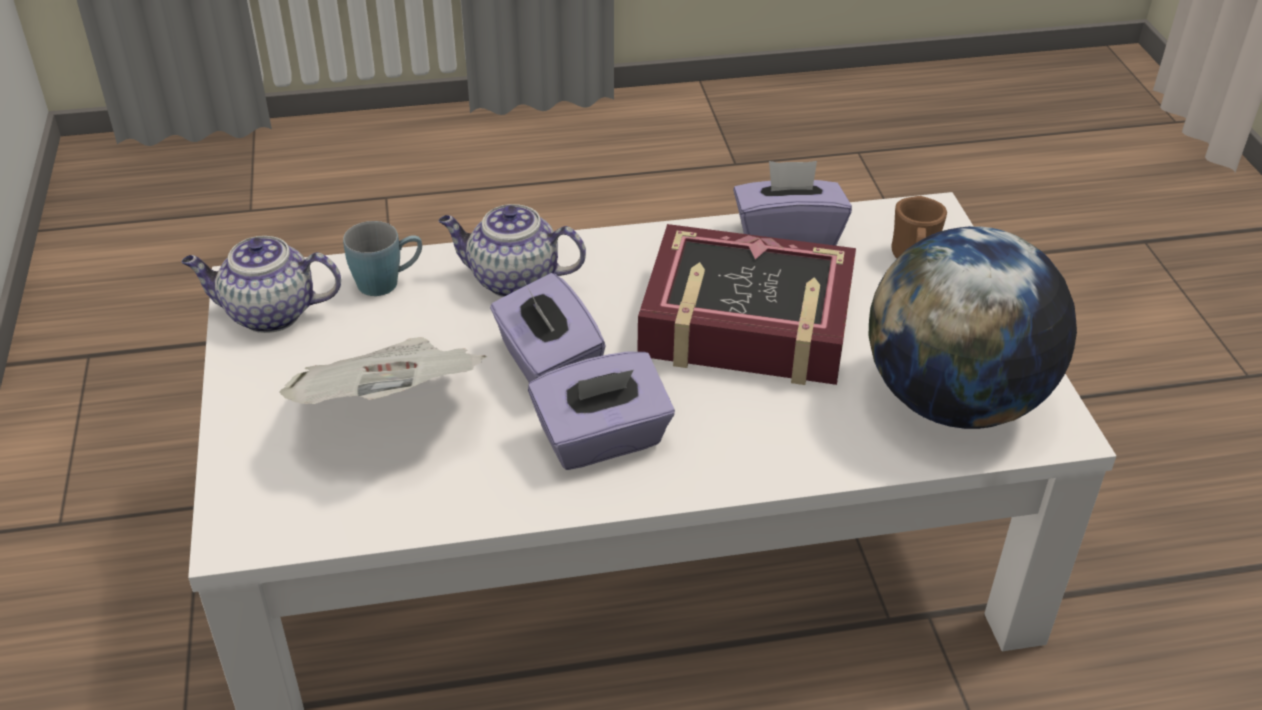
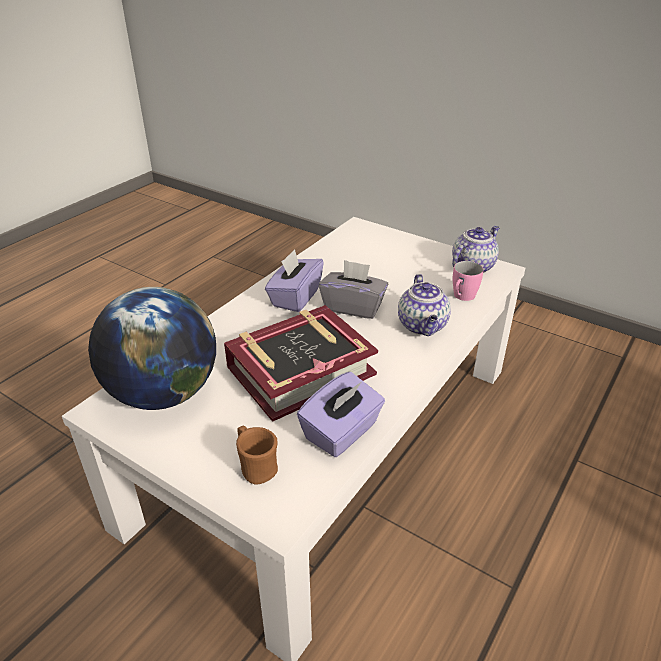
camera: 135 degrees right, 5 degrees down
(388, 282) = (462, 297): blue mug -> pink mug
(391, 409) = (378, 267): newspaper -> none
(512, 280) = (423, 326): teapot -> teapot turned 120 degrees clockwise
(547, 365) = (353, 307): purple tissue box -> grey tissue box

